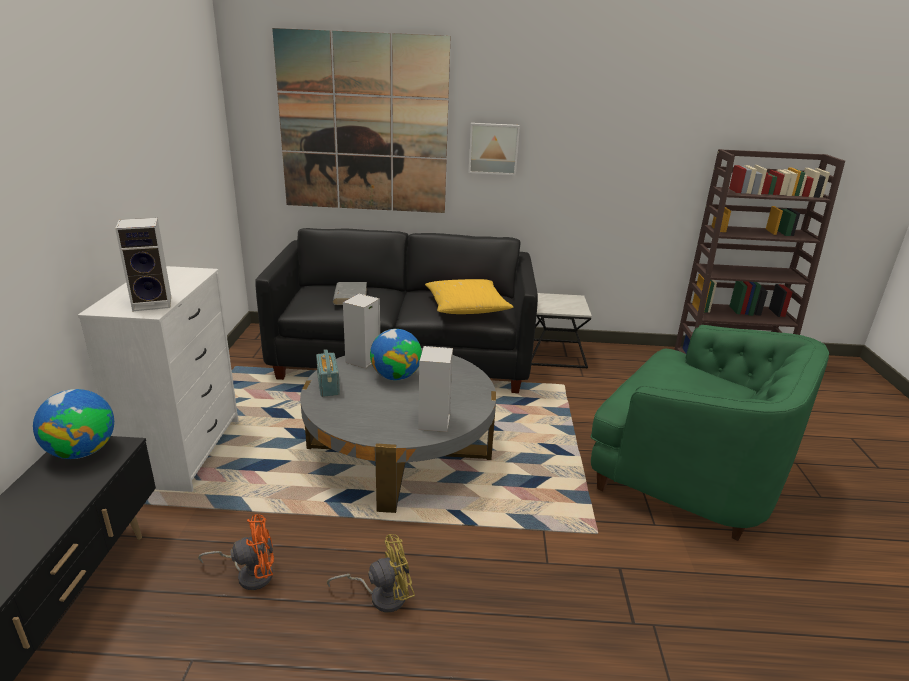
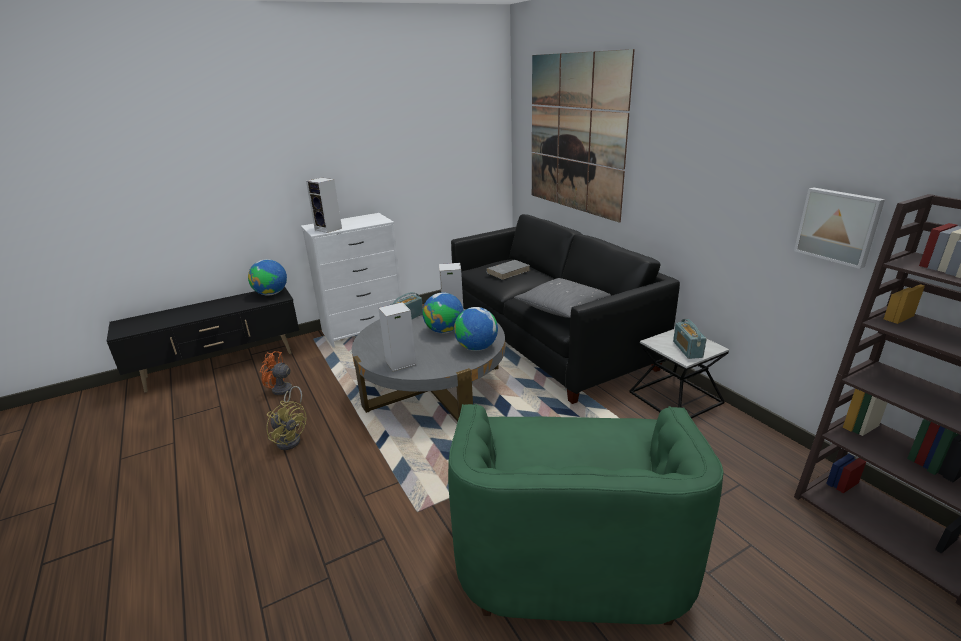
camera: 60 degrees right, 0 degrees up
(250, 574) = (283, 392): orange fan -> orange fan turned 150 degrees clockwise
(457, 374) = (476, 348): none -> globe
(466, 307) = (562, 307): yellow pillow -> grey pillow
(493, 148) = (661, 164): picture -> picture (838, 226)
(569, 305) = (687, 349): none -> radio

